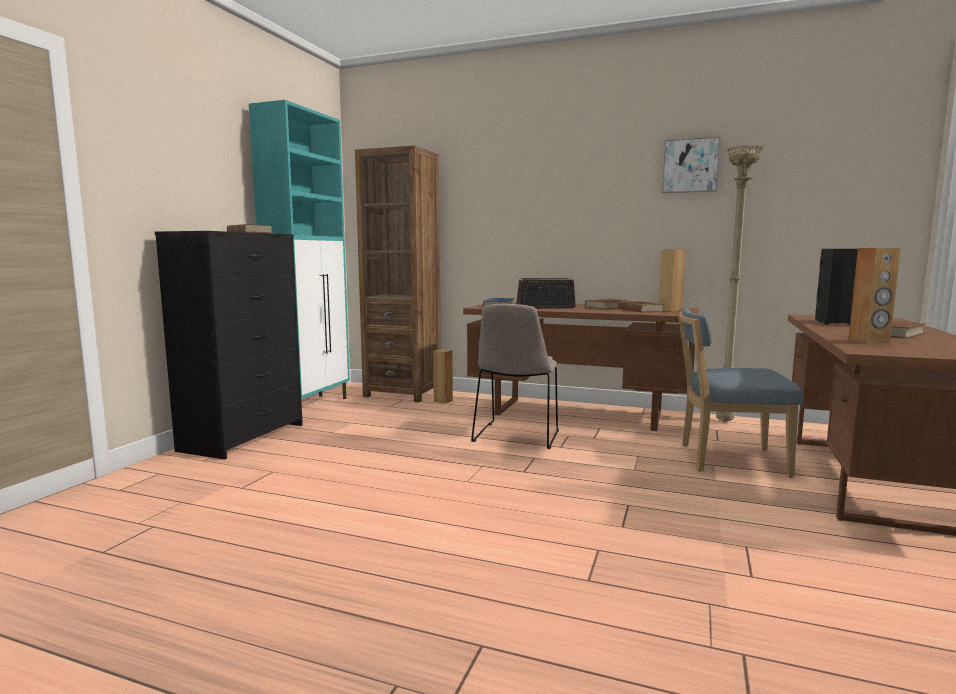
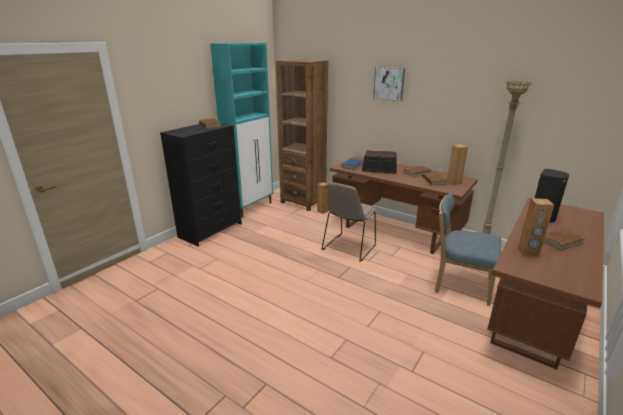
camera: 15 degrees right, 15 degrees up
(690, 165) = (485, 85): picture -> picture (389, 83)

